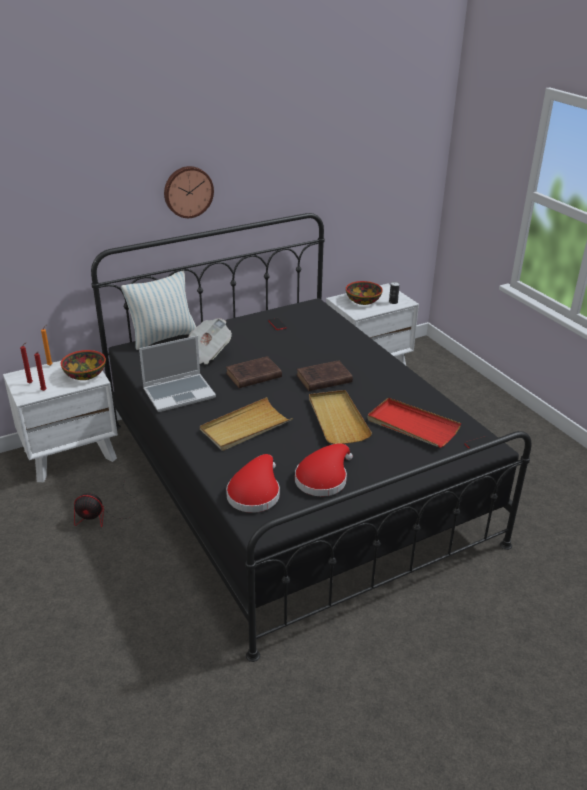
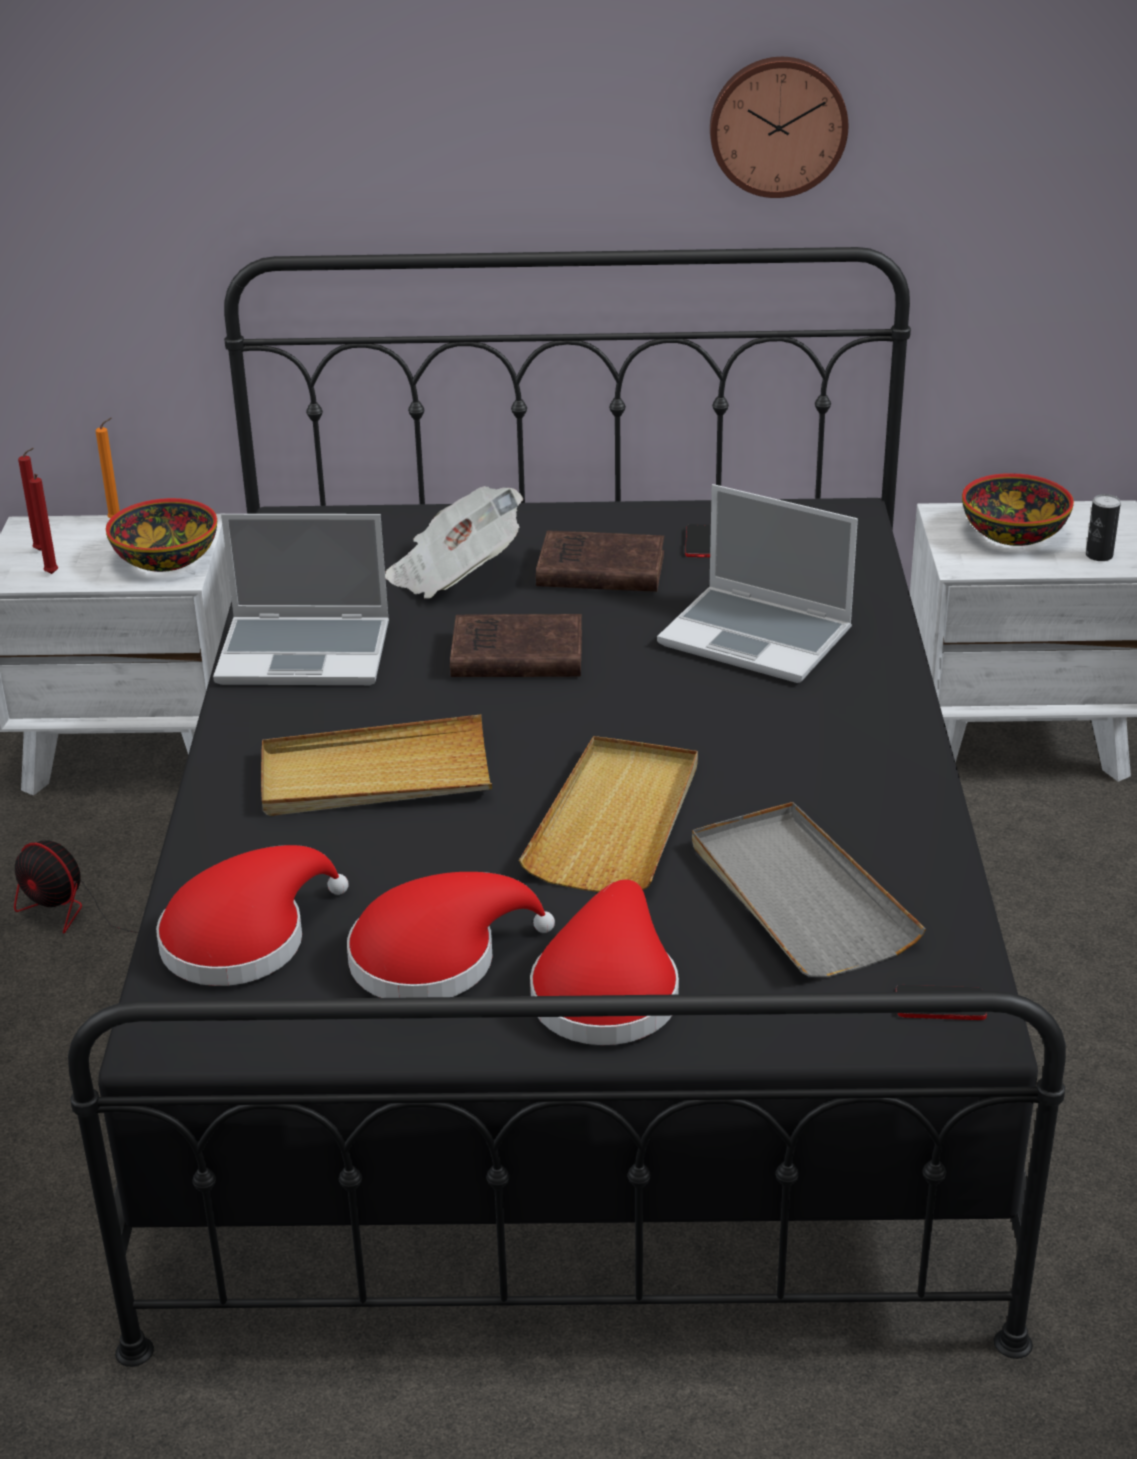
camera: 30 degrees right, 0 degrees up
(163, 337) = (397, 512): pillow -> none
(188, 191) = (504, 138): wall clock -> wall clock (778, 125)
(322, 379) = (679, 710): brown book -> brown book (597, 570)
(324, 350) = (758, 637): none -> laptop
(385, 471) = (607, 990): none -> red hat
(412, 425) = (799, 896): red tray -> grey tray

